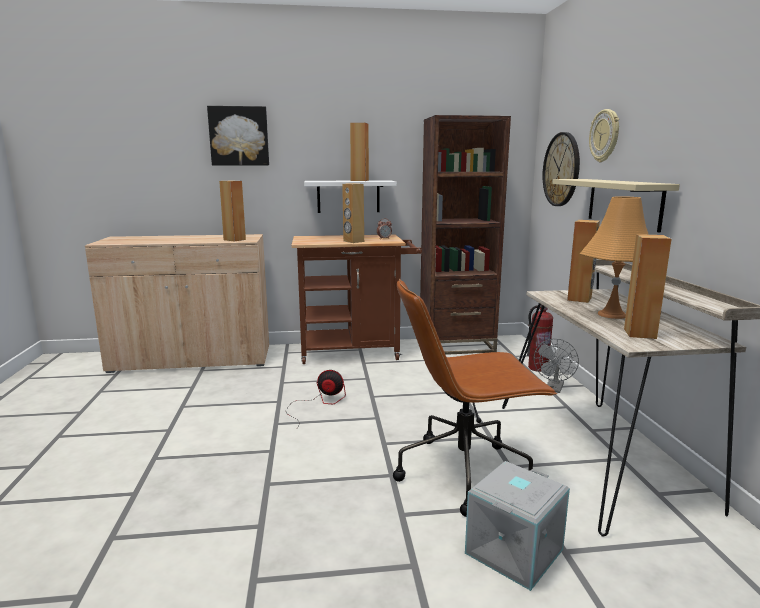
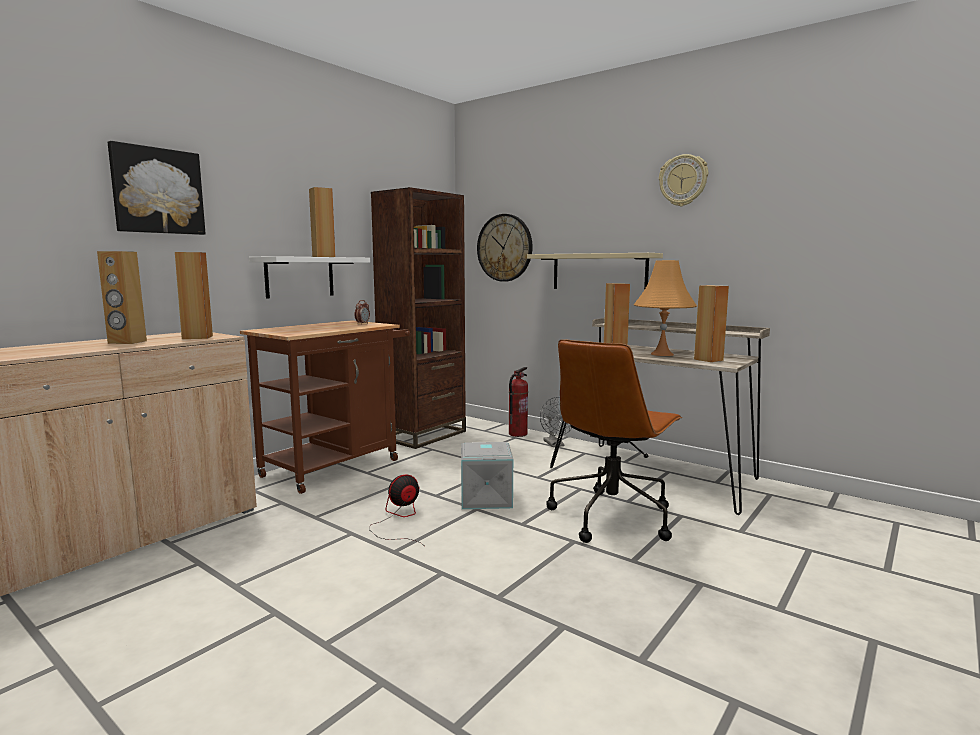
camera: 45 degrees left, 5 degrees down
(353, 241) = (342, 328): brown speaker -> brown speaker (127, 342)
(512, 550) = (722, 544): grey storage box -> grey storage box (485, 498)
(605, 136) = (565, 217): wall clock -> wall clock (683, 180)

